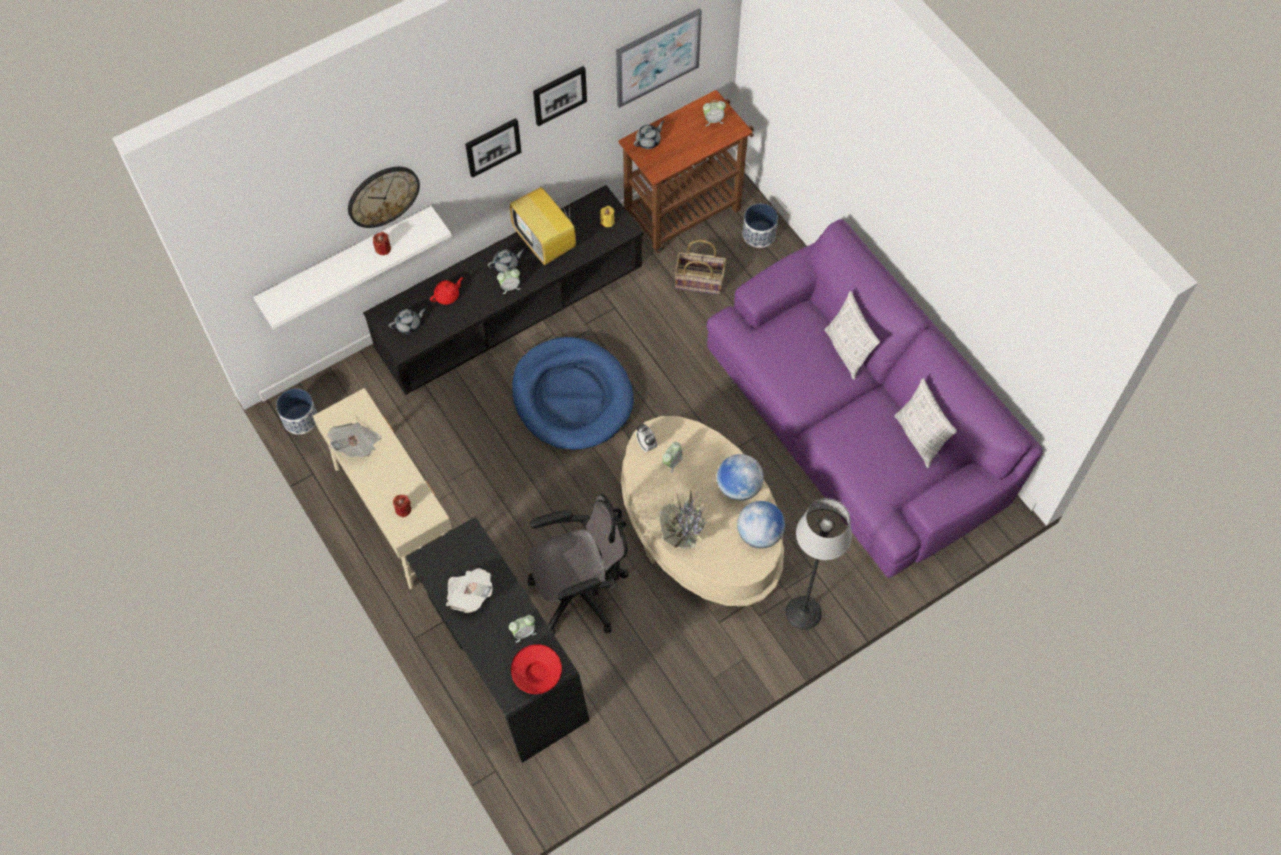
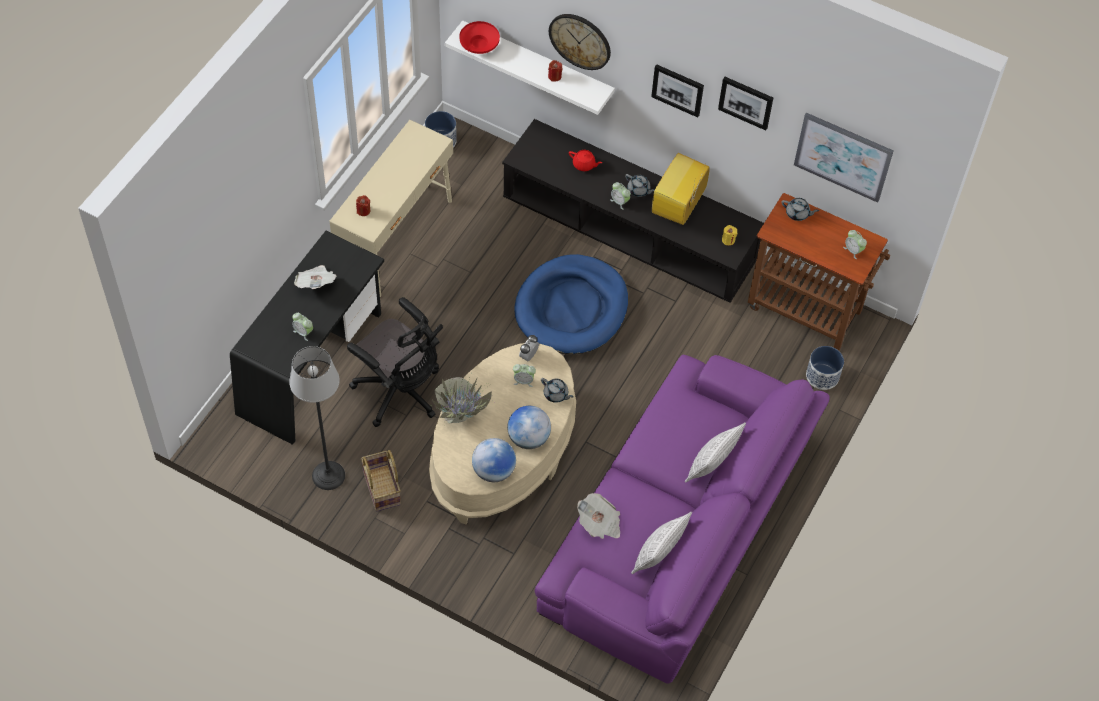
camera: 60 degrees right, 5 degrees down
(357, 445) = (400, 157): newspaper -> newspaper (599, 523)
(408, 324) = (542, 152): grey teapot -> grey teapot (556, 394)
(537, 673) = (274, 356): red bowl -> red bowl (479, 45)
(699, 281) = (744, 351): basket -> basket (382, 488)
(803, 612) = (469, 560): floor lamp -> floor lamp (328, 475)

